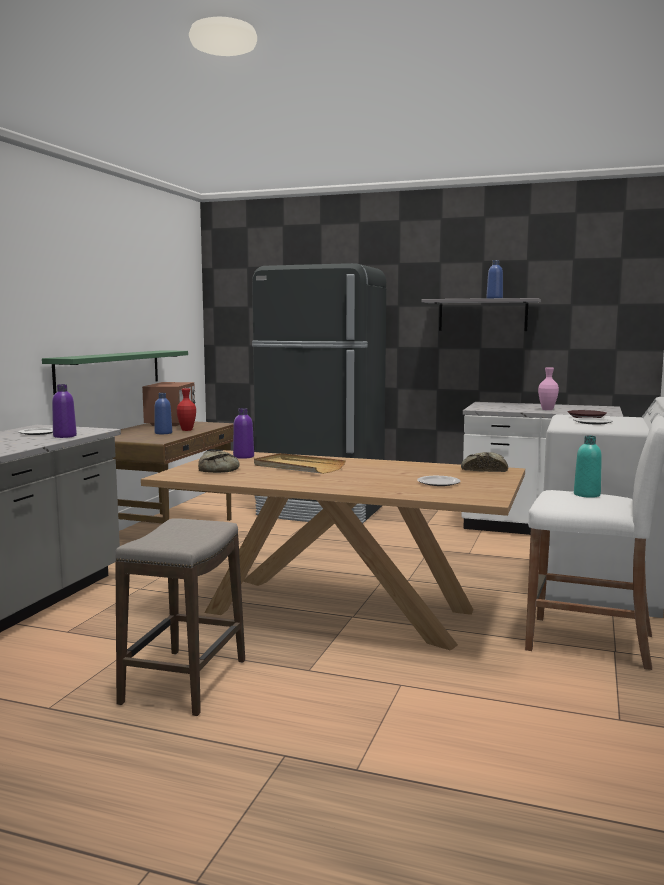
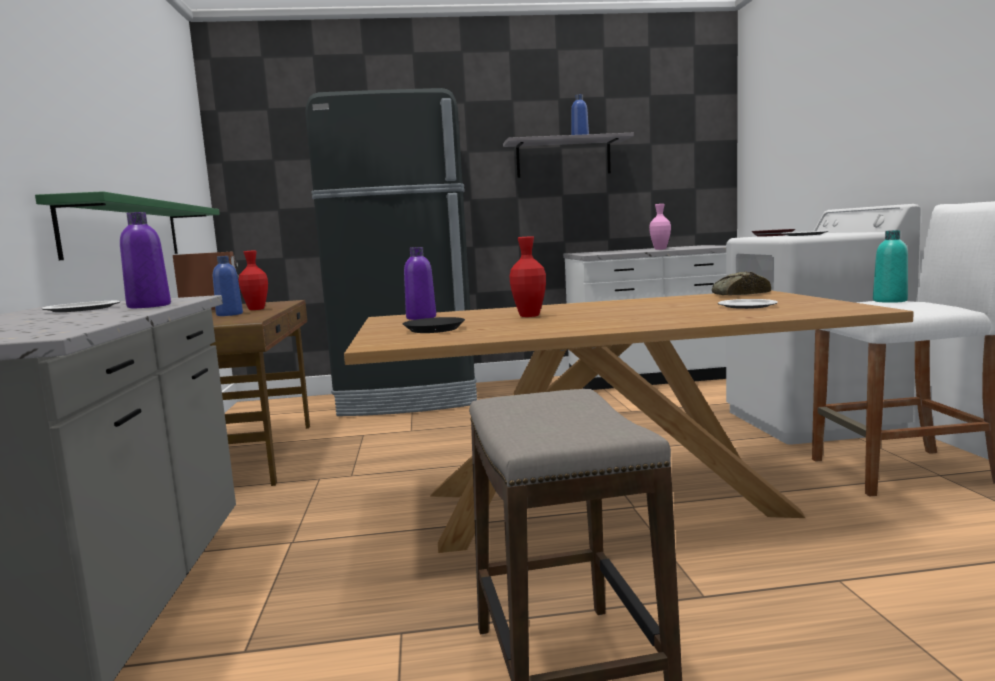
camera: 25 degrees left, 0 degrees up
(220, 469) = (433, 329): bread -> black plate
(298, 467) = (529, 316): beige tray -> red vase

